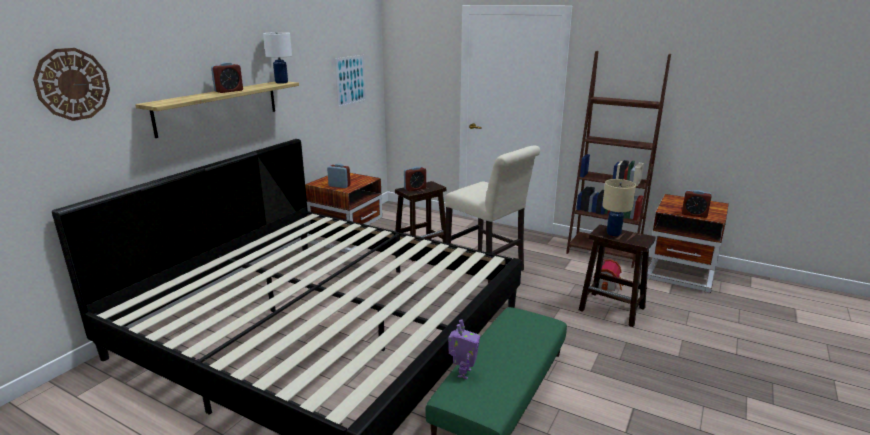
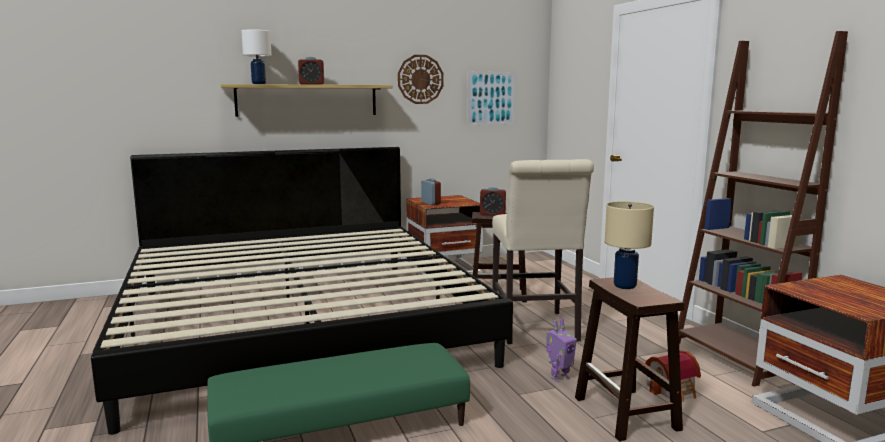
camera: 40 degrees right, 10 degrees down
(72, 84) = (168, 60): wall clock -> wall clock (420, 79)
(281, 82) = (378, 84): white table lamp -> white table lamp (259, 84)
(463, 373) = (275, 368): toy robot -> toy robot (559, 377)
(694, 214) = (830, 301): alarm clock -> none

